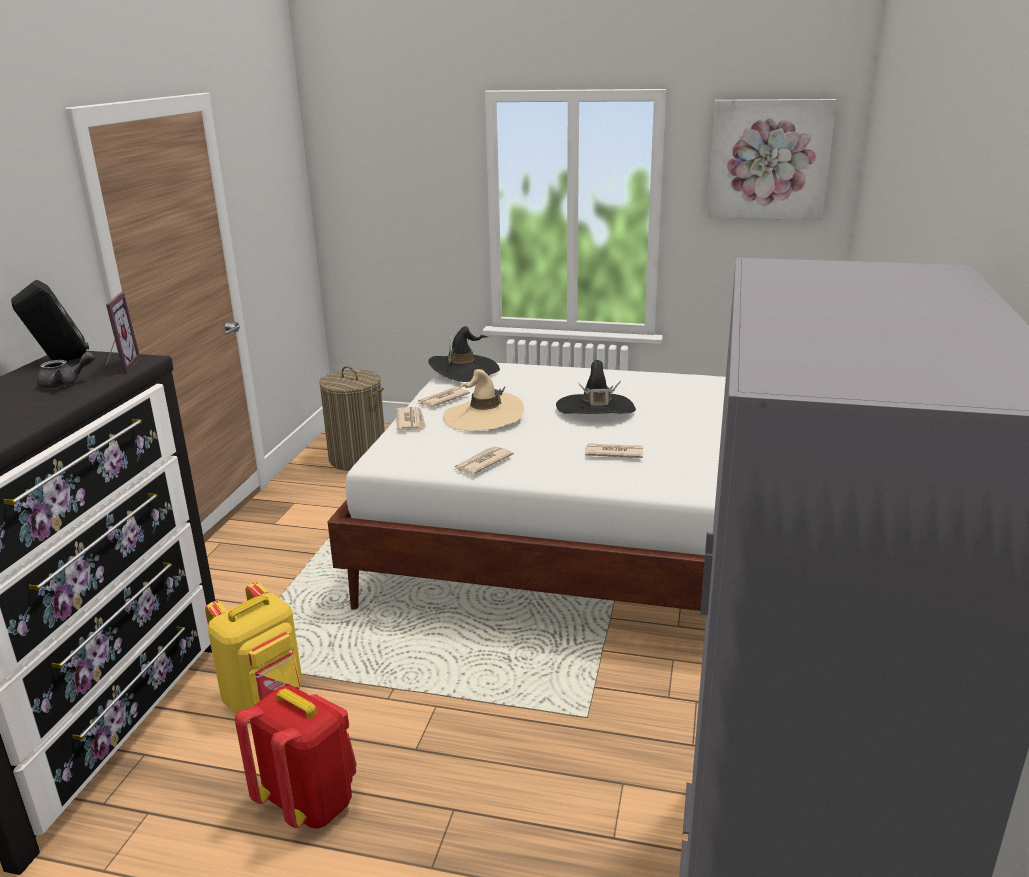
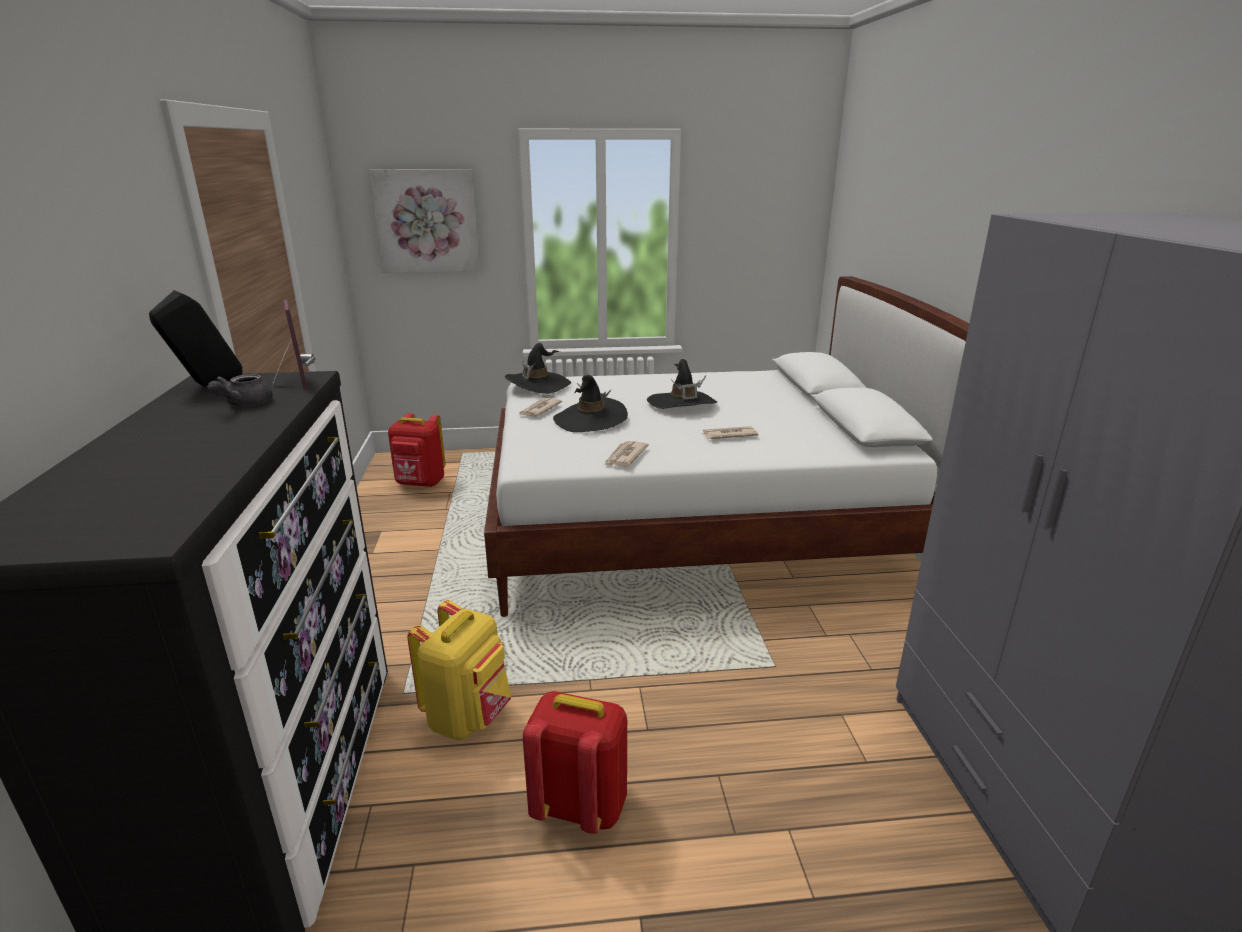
camera: 20 degrees left, 0 degrees up
(65, 384) = (244, 404): grey teapot -> grey teapot turned 150 degrees clockwise
(358, 458) = (420, 483): laundry basket -> red backpack
(411, 421) = (526, 430): newspaper -> none
(483, 417) = (590, 420): beige hat -> black hat
(769, 159) = (765, 190): picture -> picture (427, 221)

